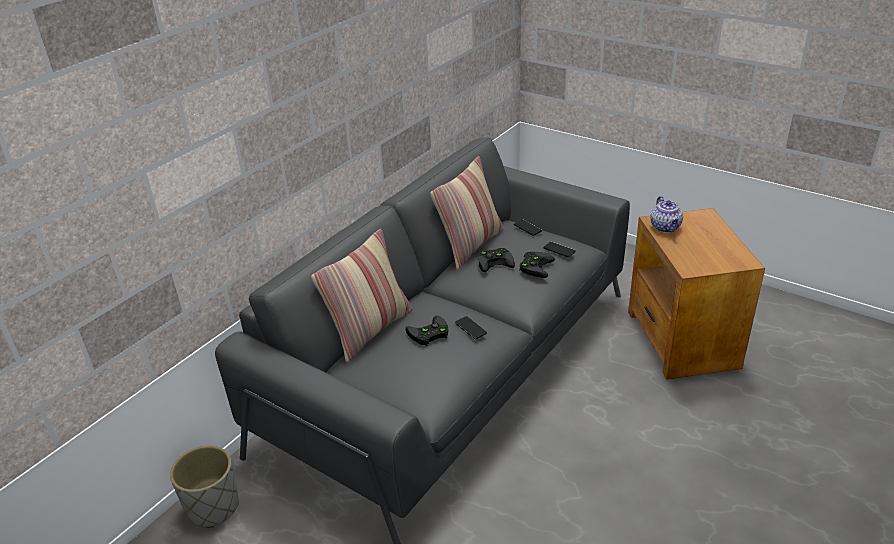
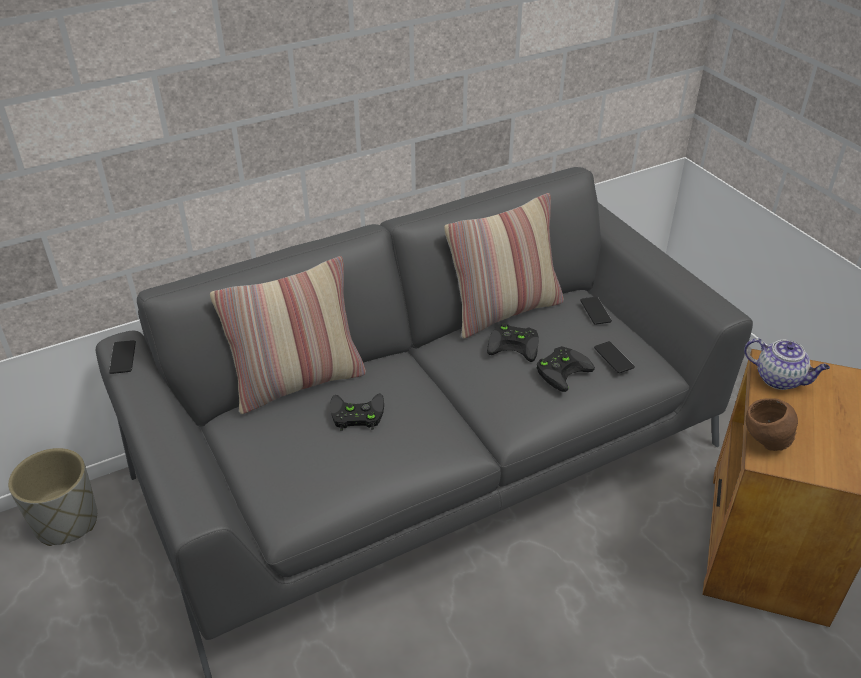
camera: 25 degrees right, 5 degrees up
(470, 328) = (414, 427): phone -> phone (122, 357)
(666, 227) = (780, 379): teapot -> teapot turned 75 degrees counterclockwise
(683, 262) = (765, 443): none -> brown bowl

